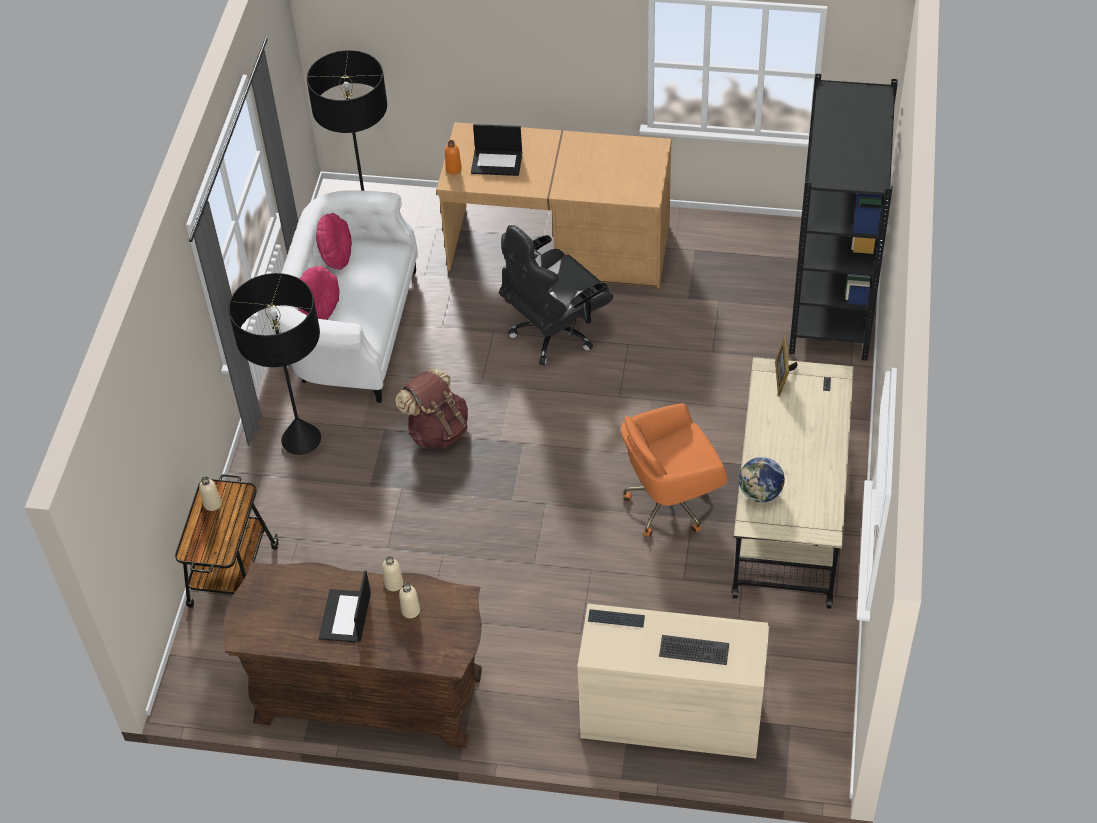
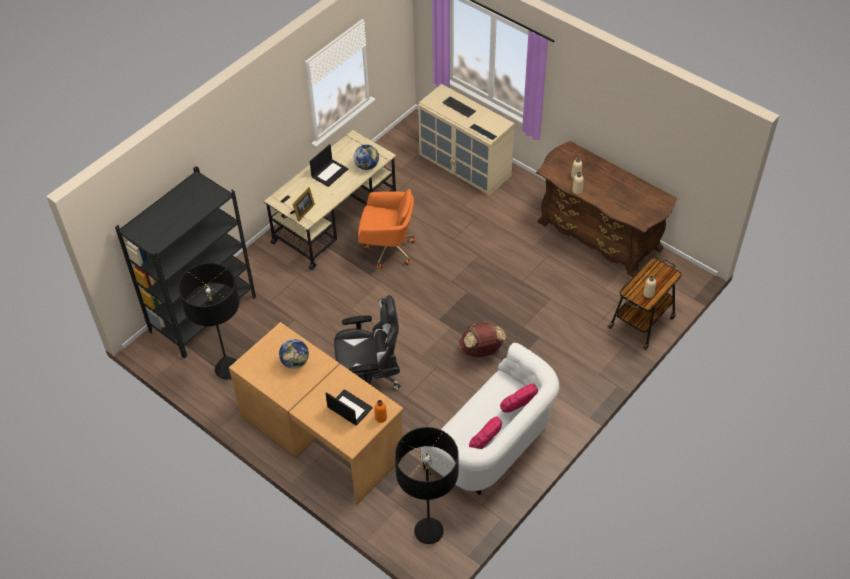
camera: 150 degrees left, 0 degrees up
(302, 442) = (564, 382): black floor lamp -> black floor lamp (228, 370)
(346, 617) = (609, 186): laptop -> laptop (329, 172)
(600, 176) = (295, 362): none -> globe

